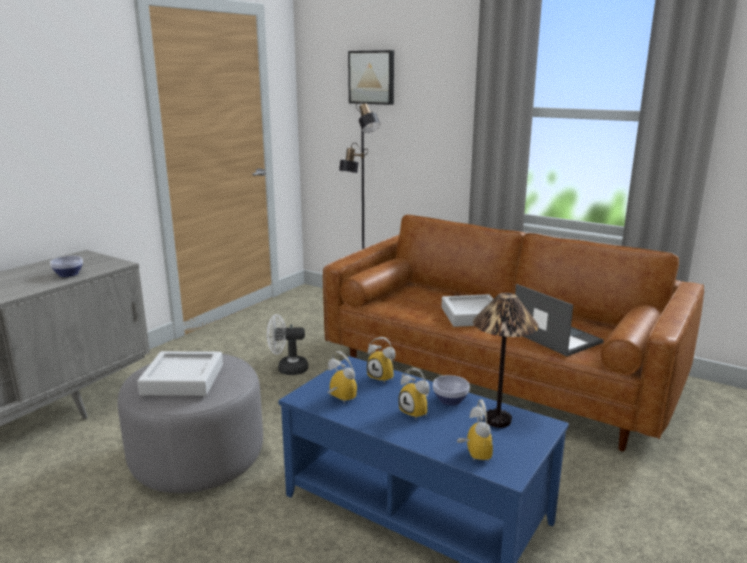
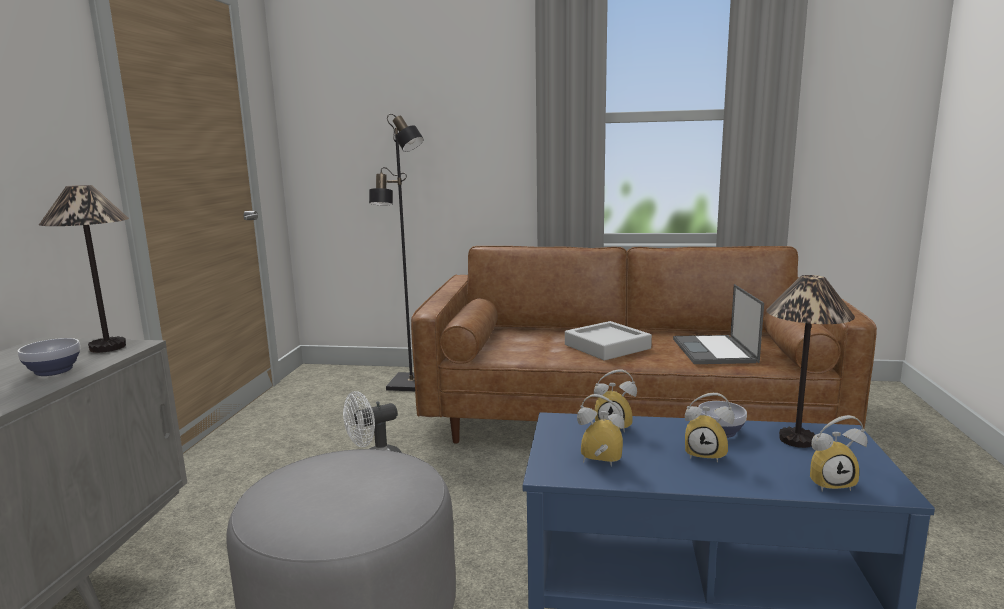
camera: 25 degrees left, 5 degrees down
(107, 263) = (107, 347): none -> table lamp
(183, 379) = (342, 495): grey tray -> none
(372, 77) = (390, 89): picture -> none
(473, 454) = (830, 482): alarm clock -> alarm clock turned 120 degrees clockwise
(555, 337) = (715, 351): laptop -> laptop turned 120 degrees counterclockwise

